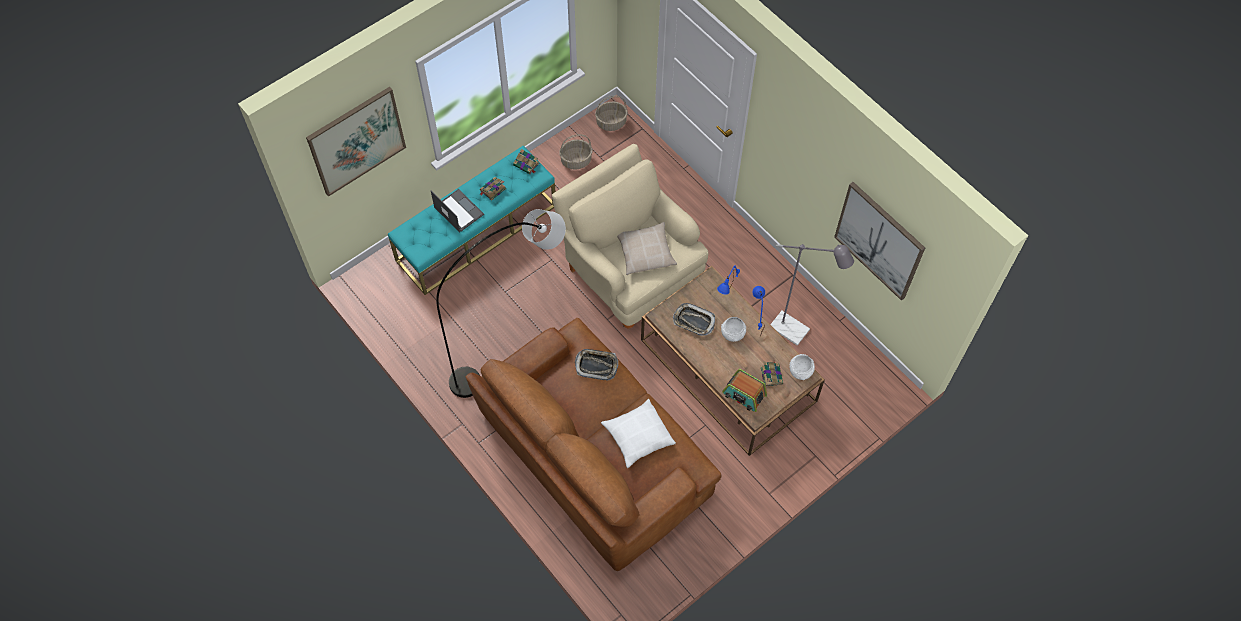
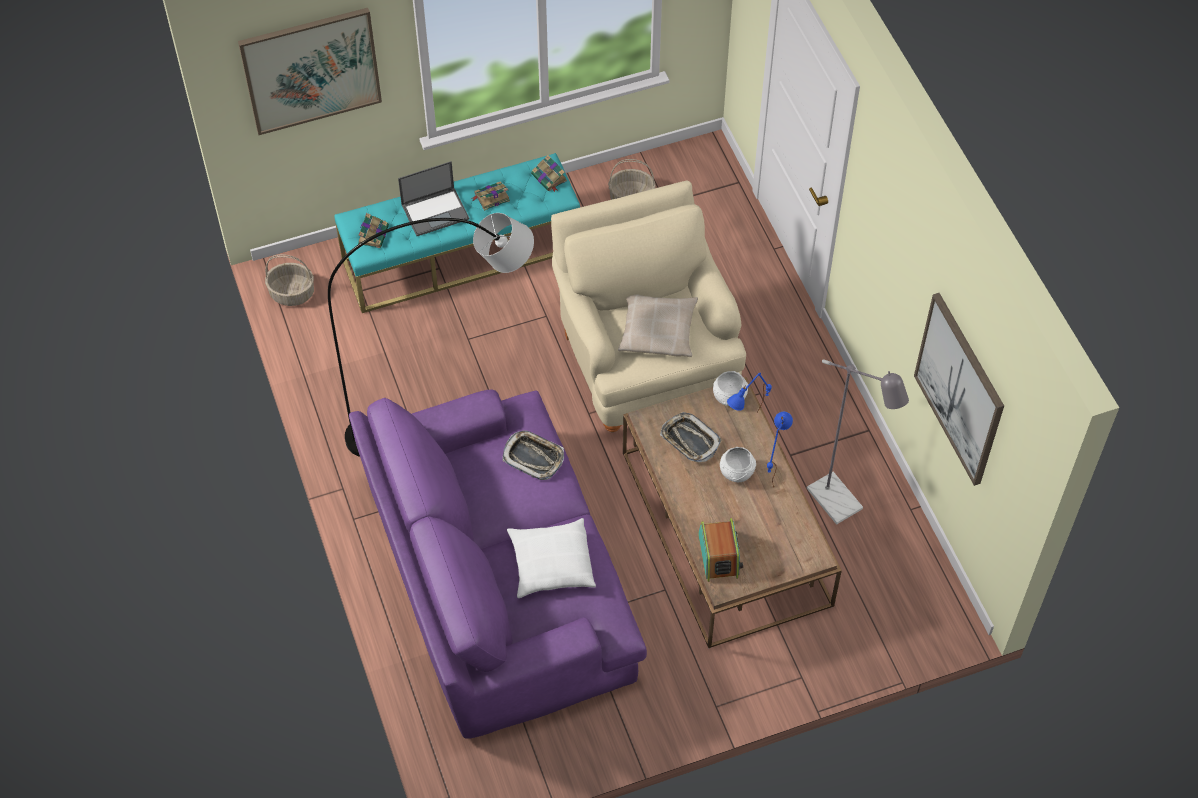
camera: 20 degrees right, 5 degrees down
(458, 210) = (436, 211): laptop -> laptop turned 90 degrees clockwise
(593, 454) = (498, 580): brown sofa -> purple sofa
(611, 122) = (699, 162): basket -> basket (292, 293)
(744, 394) = (719, 555): radio -> radio turned 150 degrees counterclockwise
(771, 375) = (767, 541): book -> book (373, 234)
(801, 371) = (811, 548): white bowl -> white bowl (730, 396)

